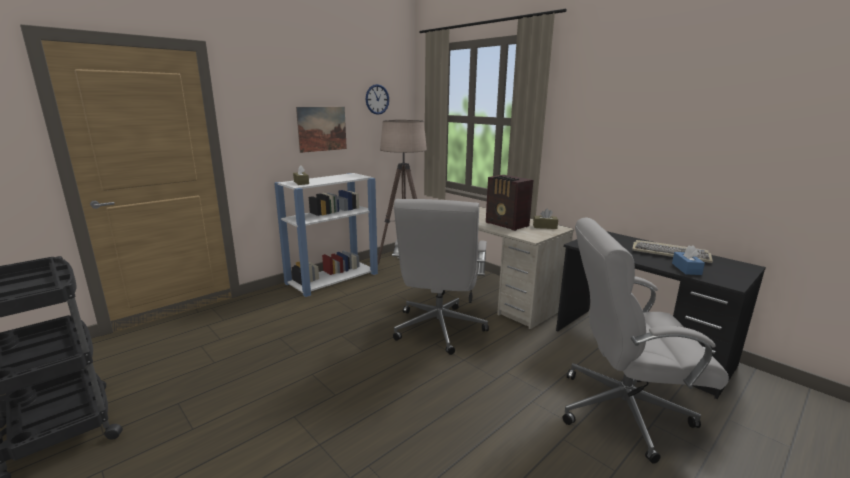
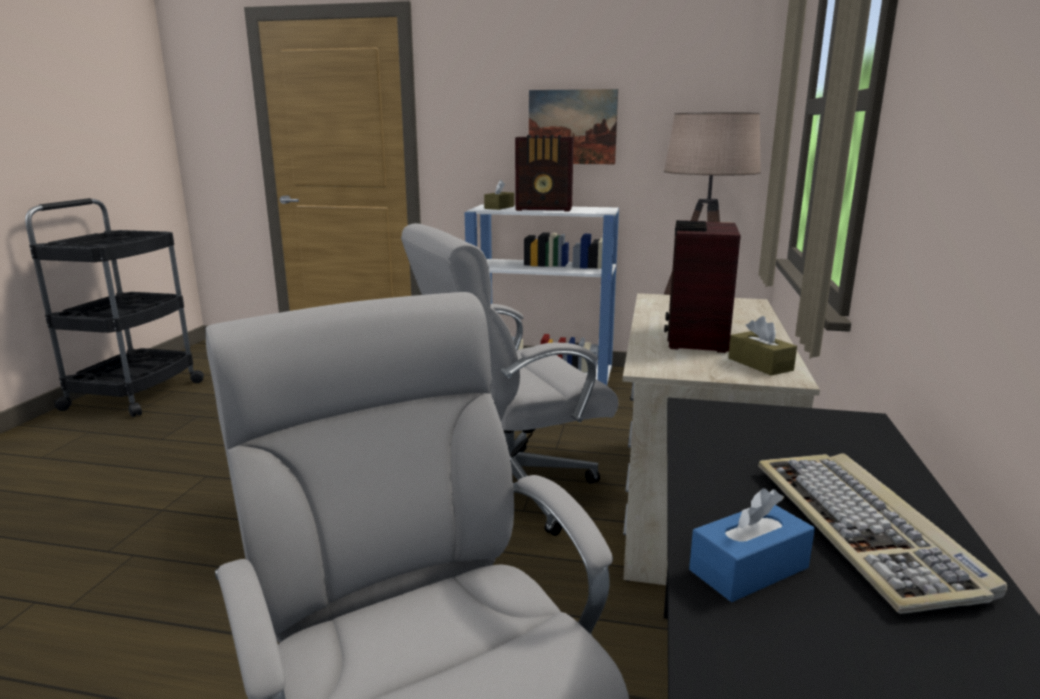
camera: 55 degrees right, 0 degrees up
(329, 179) = (545, 209): none -> radio
(377, 99) = (694, 74): wall clock -> none

